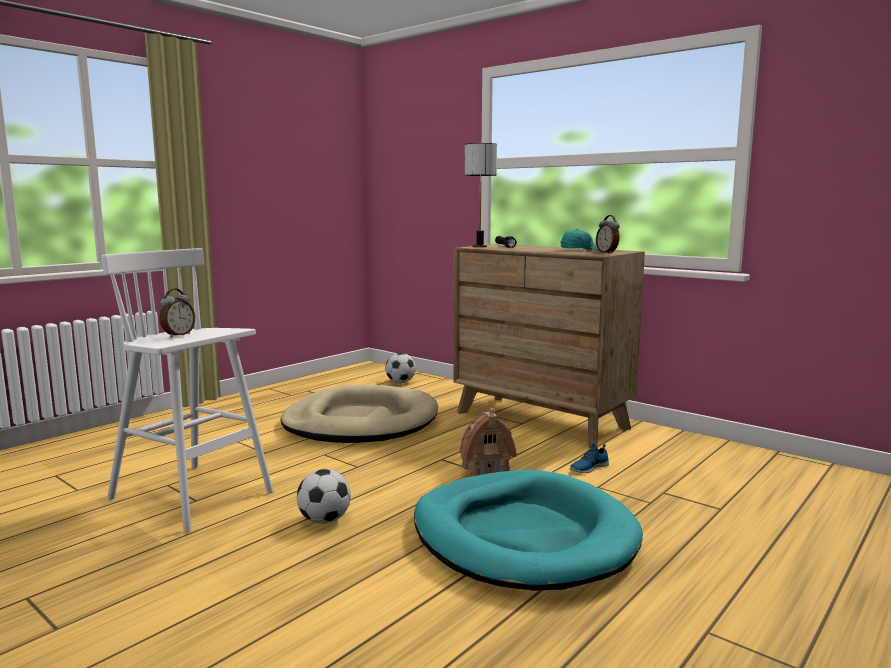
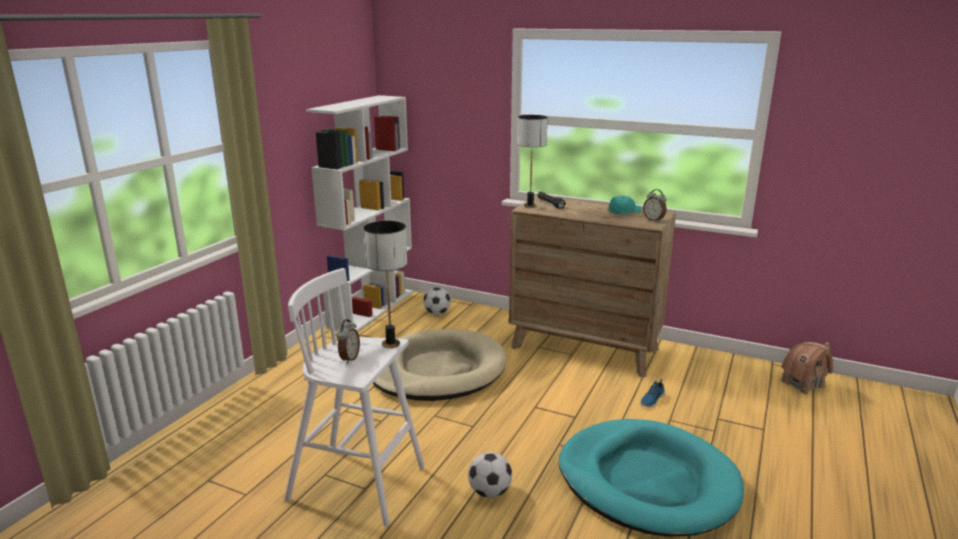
camera: 15 degrees left, 10 degrees up
(233, 329) = (391, 344): none -> table lamp
(337, 374) = (372, 308): none -> white bookcase
(485, 470) = (577, 415): toy house -> toy house (802, 384)

